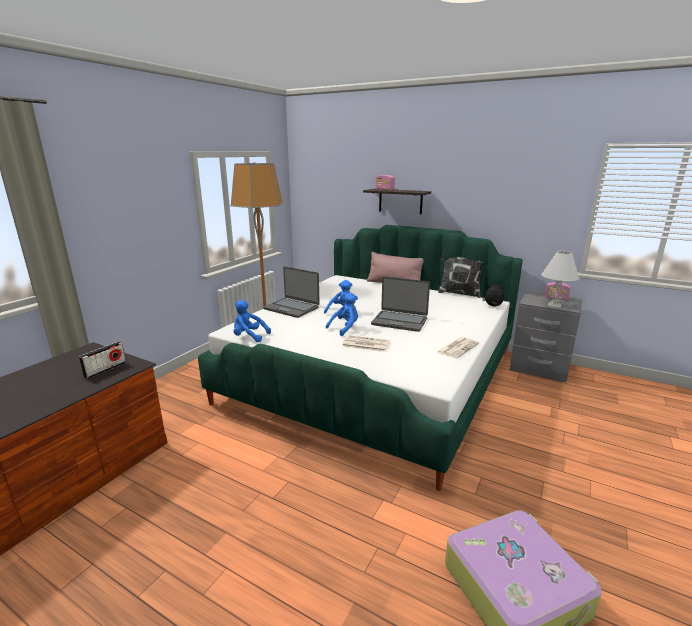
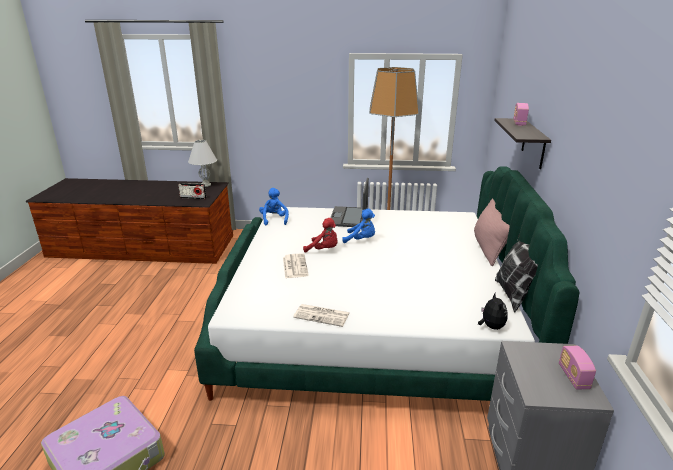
camera: 65 degrees right, 5 degrees up
(345, 328) = (324, 250): blue plush toy -> red plush toy
(399, 321) = (367, 272): laptop -> none
(554, 305) = (529, 375): white table lamp -> white table lamp (205, 185)

